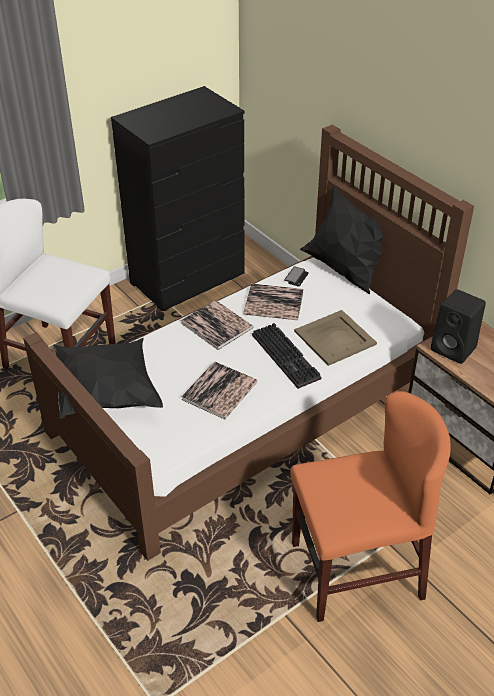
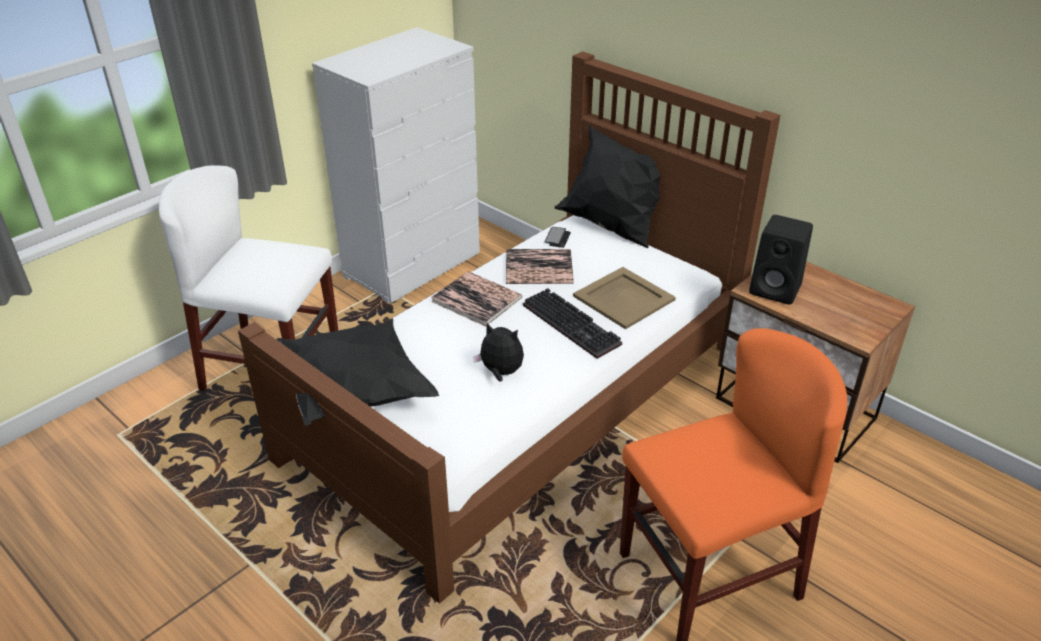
camera: 10 degrees left, 5 degrees down
(188, 279) = (413, 265): black dresser -> white dresser
(219, 391) = (500, 373): book -> plush toy

